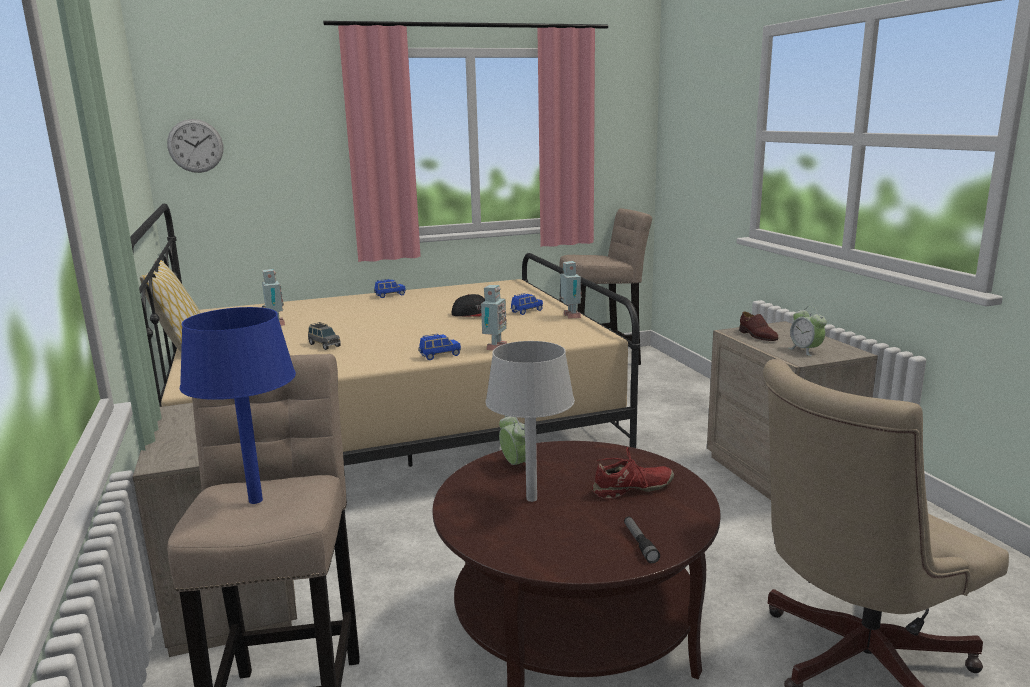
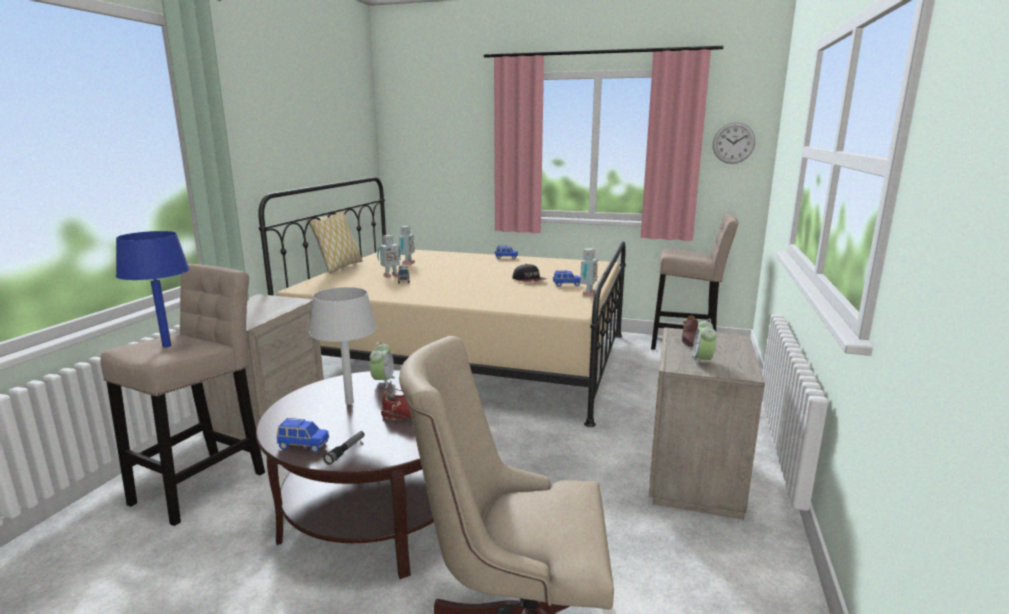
camera: 35 degrees right, 0 degrees up
(195, 146) = (404, 141): wall clock -> wall clock (733, 143)
(439, 356) = (447, 301): blue toy car -> blue toy car (303, 446)
(494, 348) = (488, 304): toy robot -> toy robot (390, 276)

